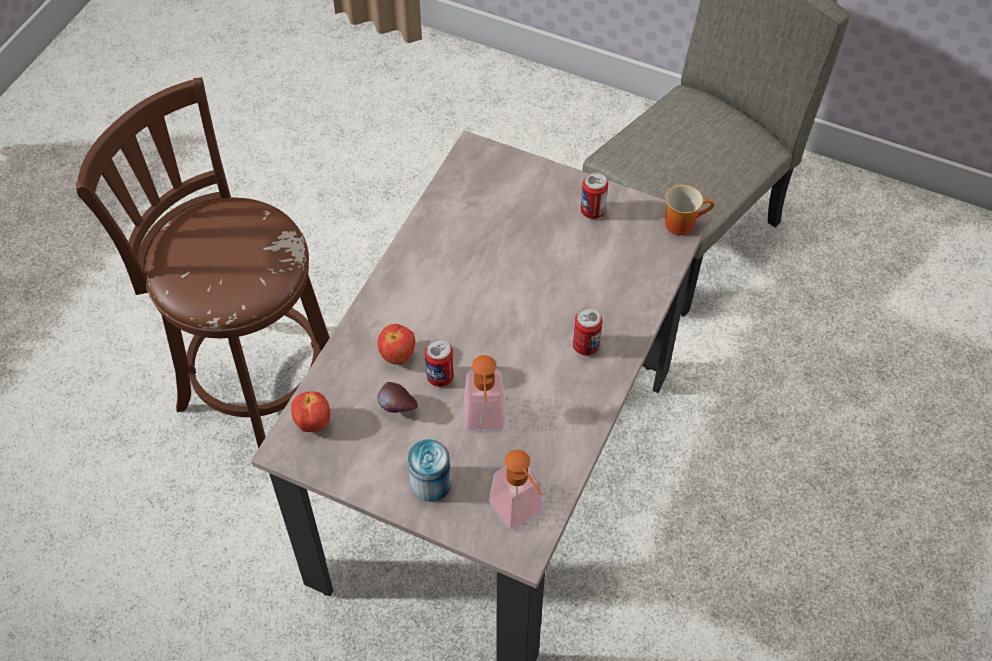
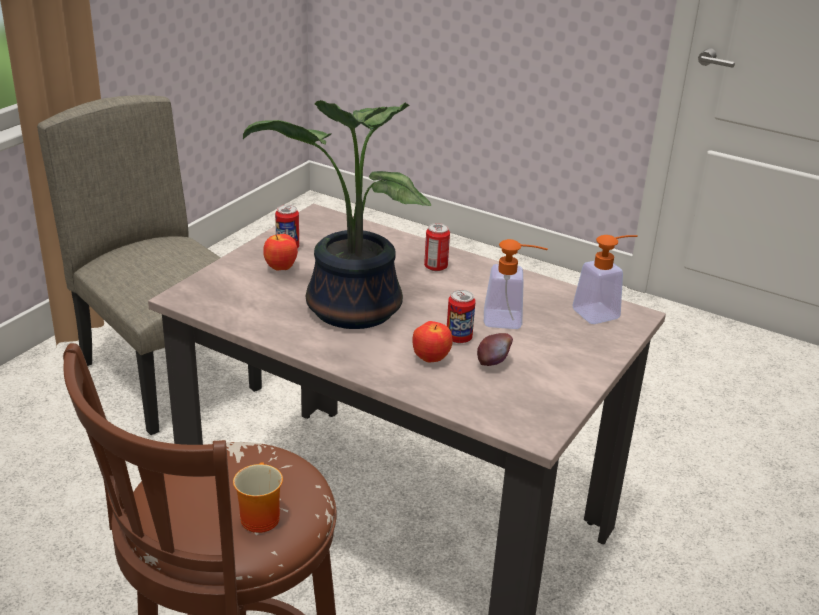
camera: 85 degrees left, 25 degrees down
(312, 423) = (507, 415): apple -> apple (280, 268)
(431, 483) = (575, 352): can -> none
(475, 280) = (349, 311): none -> potted plant
(682, 222) = (316, 214): mug -> mug (257, 516)

